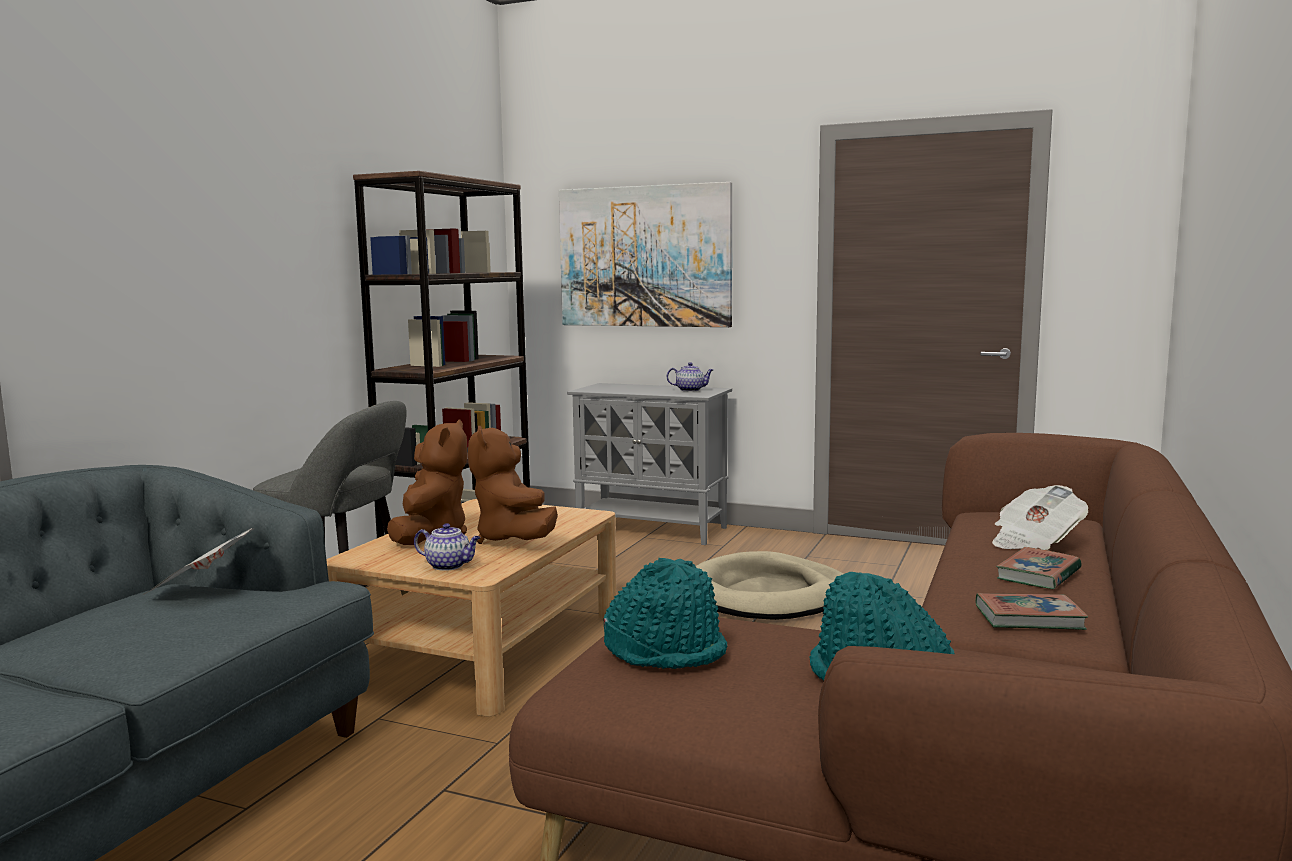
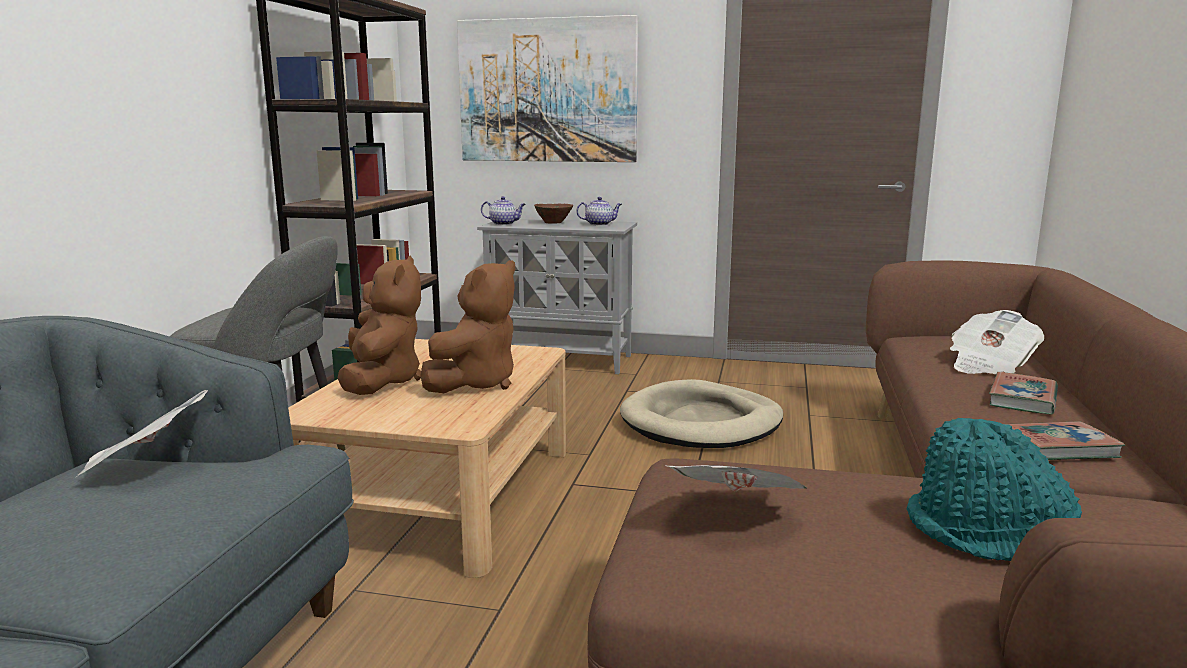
camera: 10 degrees left, 5 degrees up
(449, 566) = (421, 417): teapot -> teapot (504, 224)
(513, 539) = (476, 383): brown plush toy -> brown plush toy turned 120 degrees counterclockwise
(646, 388) = (554, 222): none -> brown bowl
(666, 651) = (735, 512): turquoise hat -> newspaper

